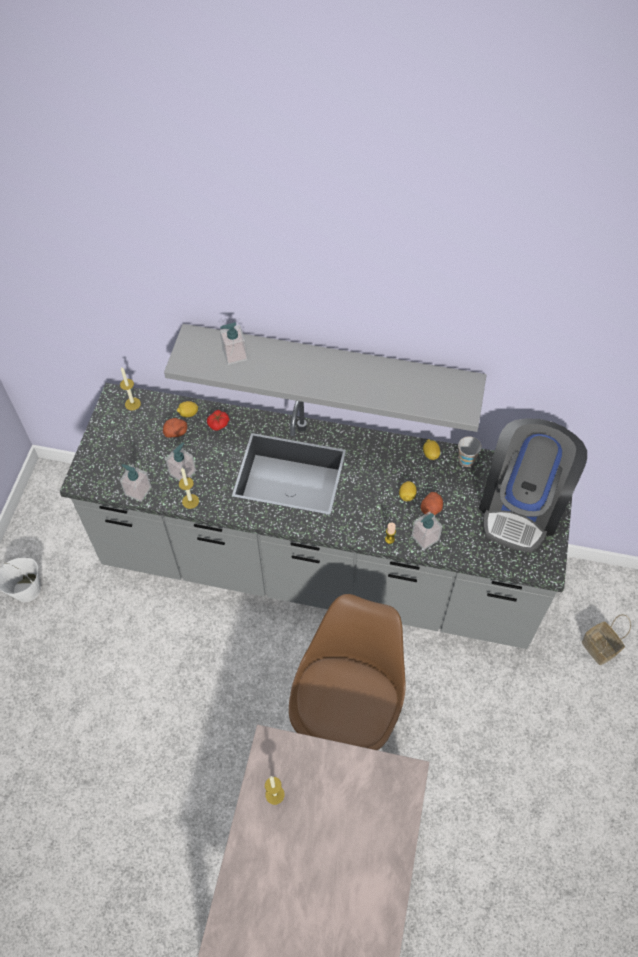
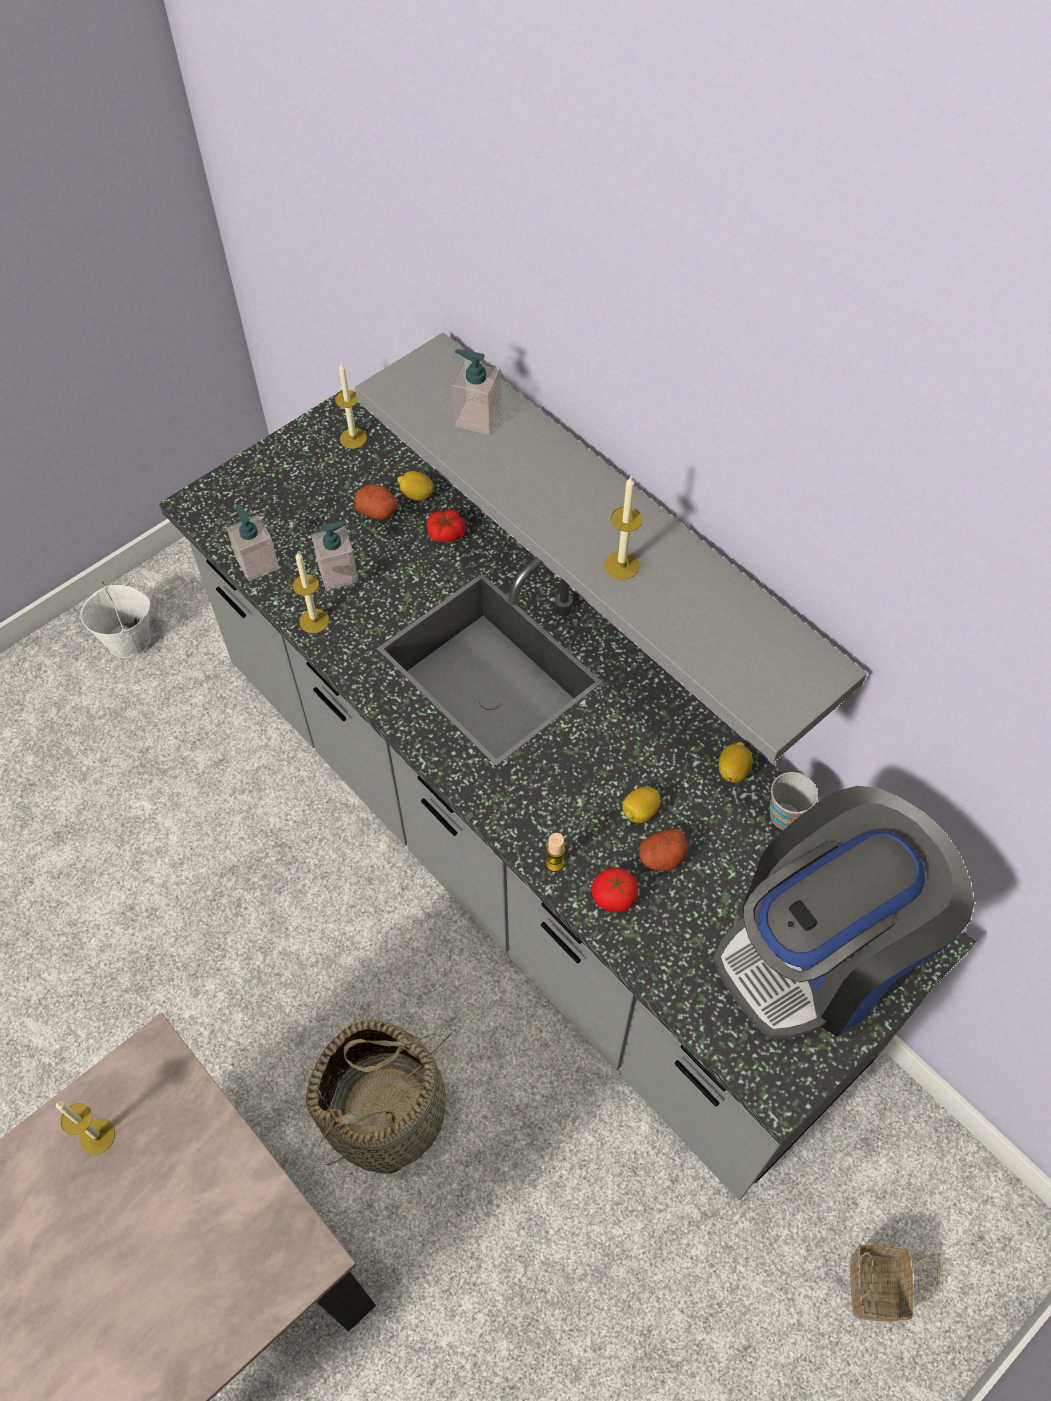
camera: 35 degrees right, 0 degrees up
(347, 722) = (387, 1111): brown chair -> basket
(354, 385) = (621, 565): none -> candle
(425, 538) = (613, 897): soap dispenser -> tomato

